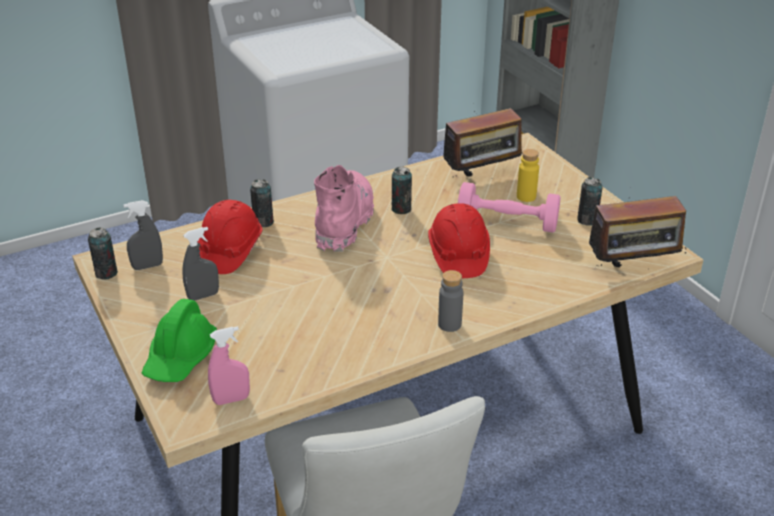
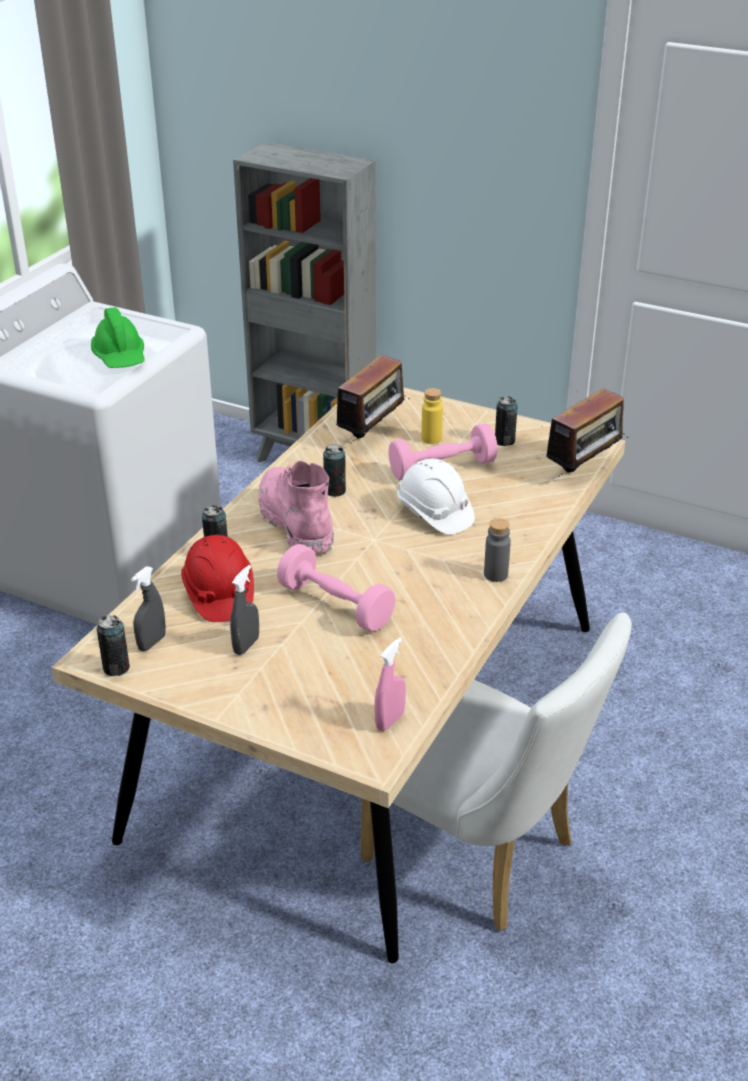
camera: 35 degrees left, 0 degrees up
(181, 357) = (297, 708): green hard hat -> green hard hat (120, 357)
(299, 294) = (335, 605): none -> pink dumbbell
(458, 255) = (434, 513): red hard hat -> white hard hat

